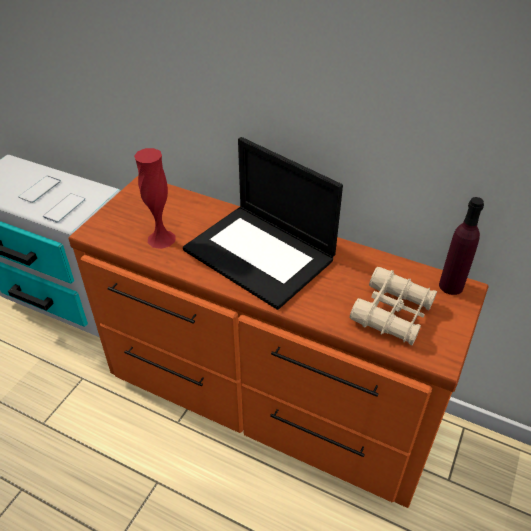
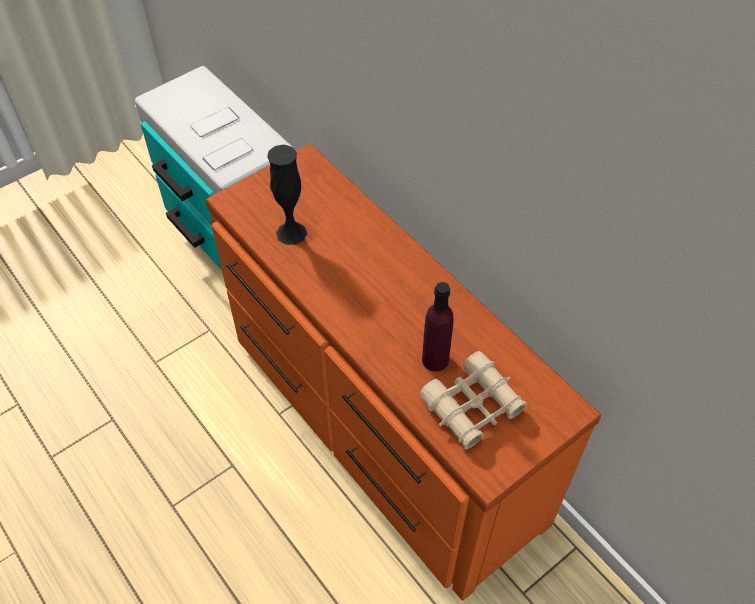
camera: 25 degrees right, 10 degrees up
(161, 239) = (291, 233): red vase -> black vase
(261, 254) = (380, 287): laptop -> none
(451, 286) = (556, 400): purple bottle -> purple bottle (435, 360)

